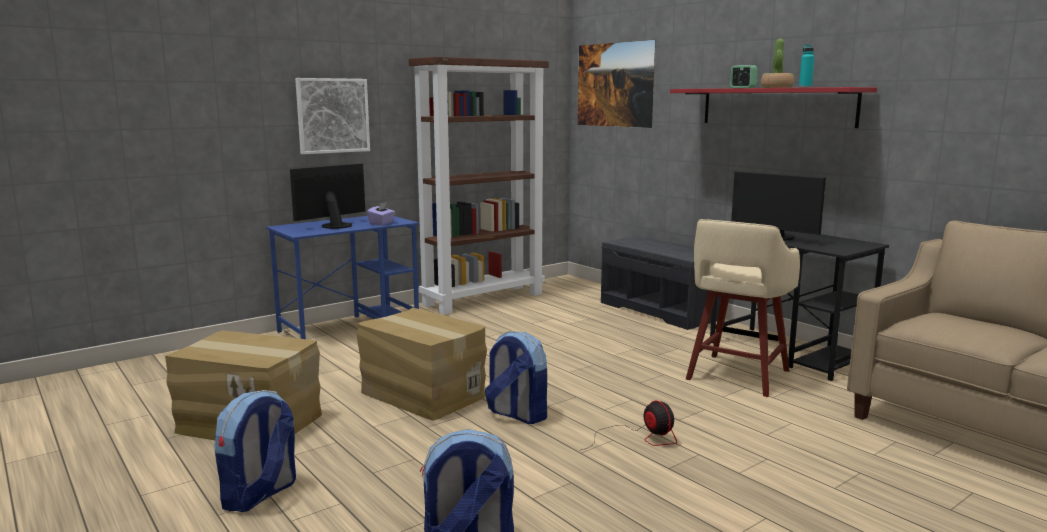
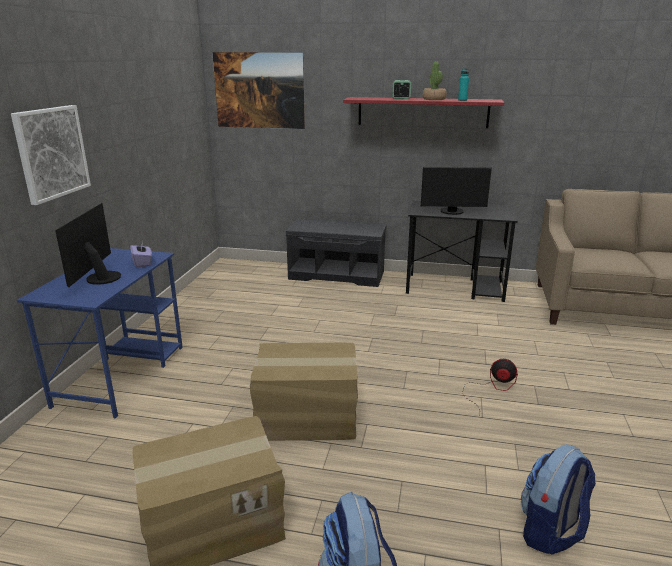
camera: 40 degrees left, 10 degrees up
(483, 299) = (194, 302): brown bookcase -> none
(516, 414) = (398, 404): backpack -> none
(736, 376) = (459, 316): beige stool -> none

